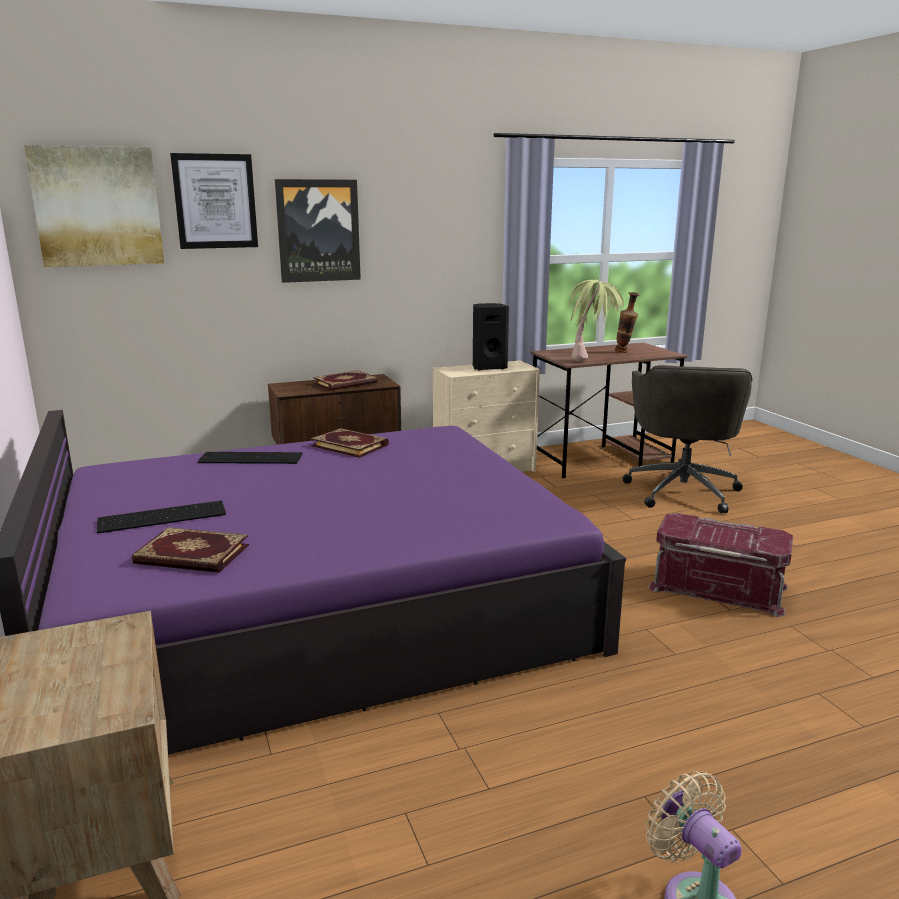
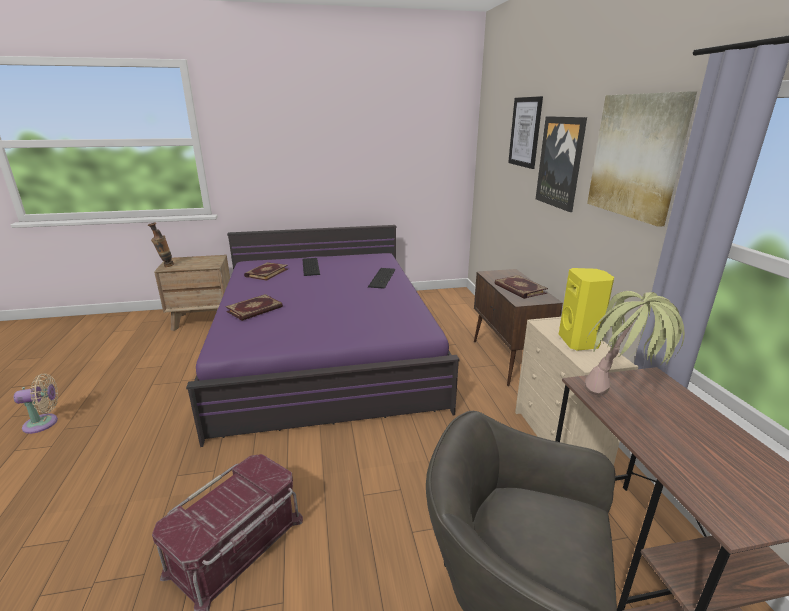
camera: 100 degrees right, 5 degrees up
(97, 206) = (494, 132): picture -> picture (636, 156)
(350, 445) = (396, 300): book -> book (255, 309)
(488, 367) = (580, 342): black speaker -> yellow speaker
(624, 352) = (703, 455): vase -> vase (165, 266)

